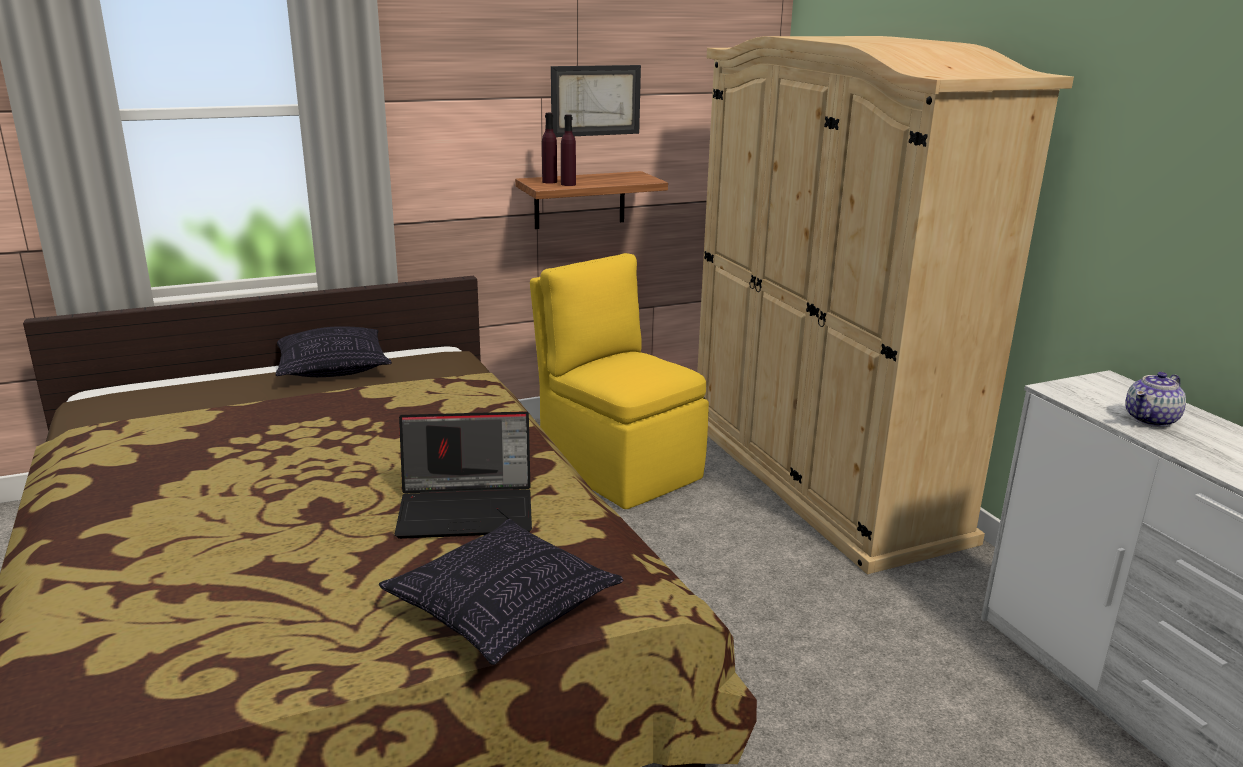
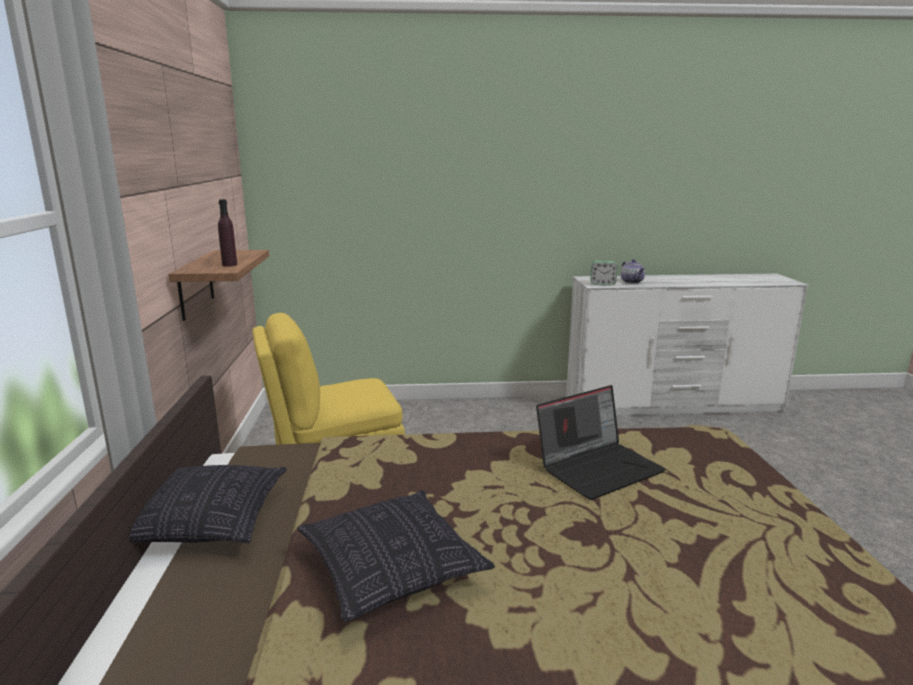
camera: 70 degrees left, 5 degrees down
(468, 509) = (599, 467): laptop -> laptop turned 45 degrees clockwise
(503, 609) = (734, 470): pillow -> pillow (391, 569)
(549, 182) = (208, 267): purple bottle -> none
(595, 100) = (188, 189): picture -> none
(818, 474) = (410, 417): beige wardrobe -> none
(1078, 395) = (602, 284): none -> alarm clock

